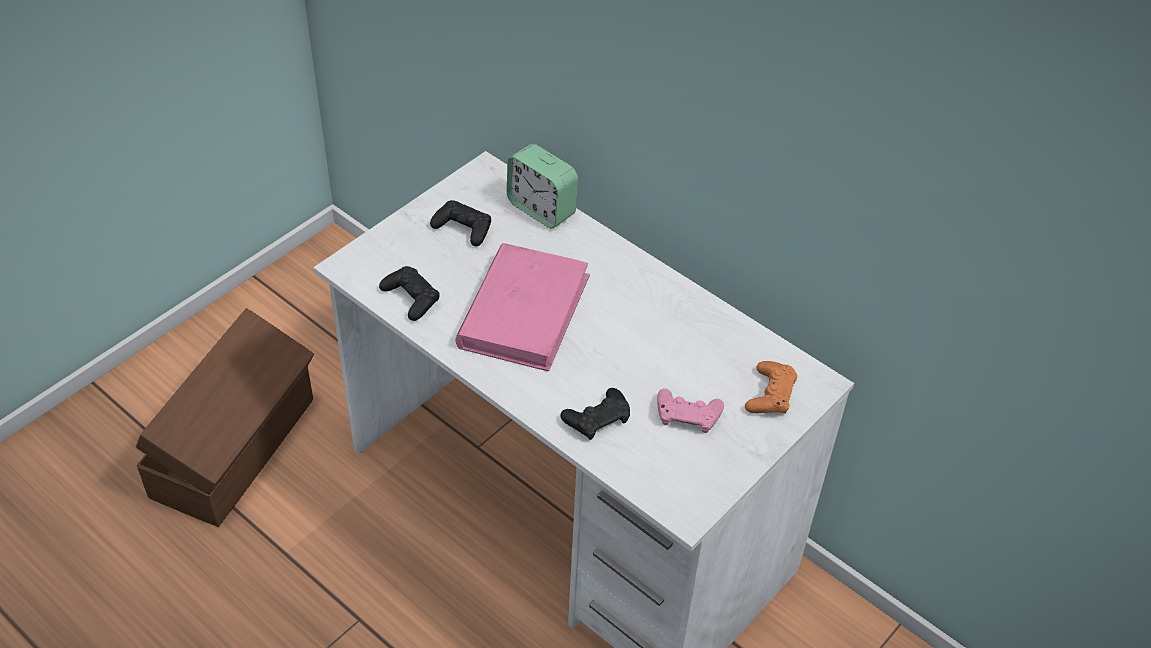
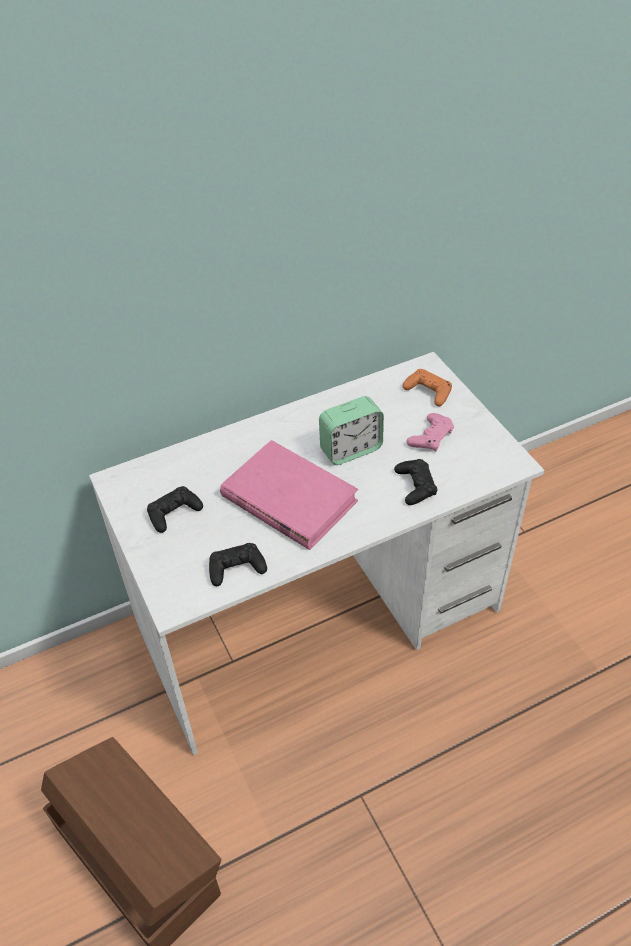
camera: 65 degrees left, 0 degrees up
(541, 209) = (181, 458): alarm clock -> alarm clock (351, 449)

